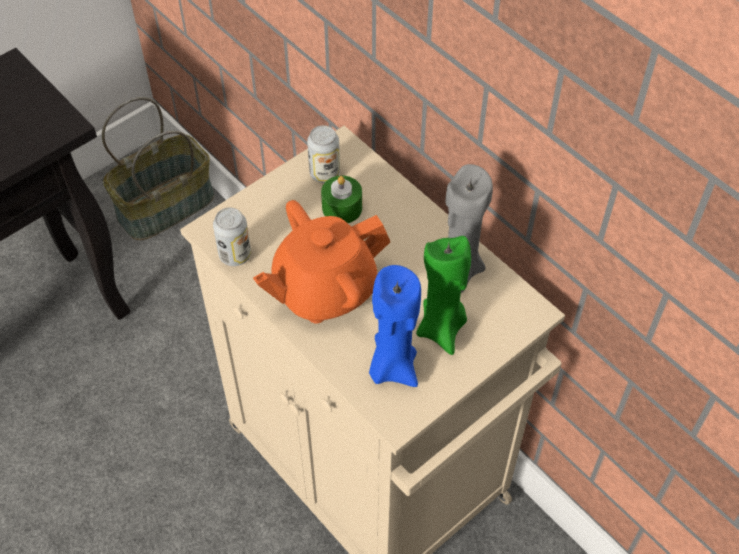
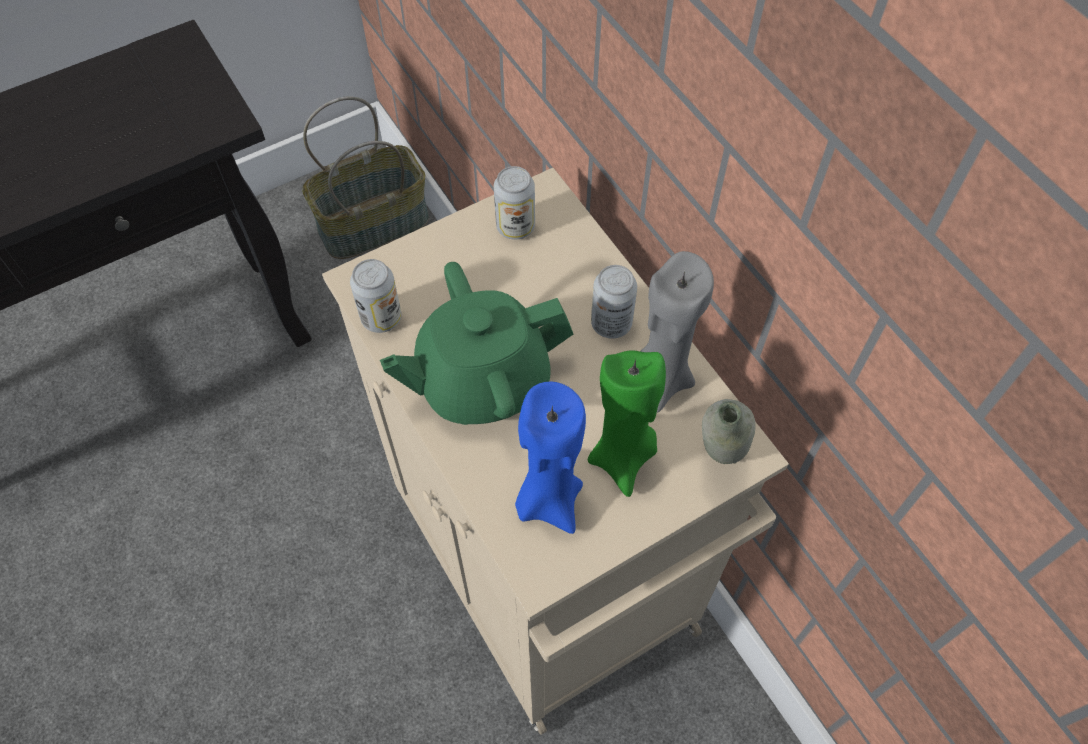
camera: 10 degrees right, 5 degrees up
(324, 290) = (482, 381): orange teapot -> green teapot
(342, 208) = (527, 275): green candle -> none
(413, 234) = (611, 323): none -> can
(512, 324) = (716, 465): none -> grey bottle

